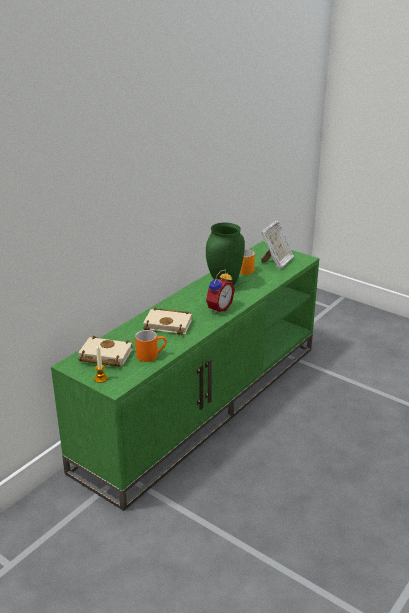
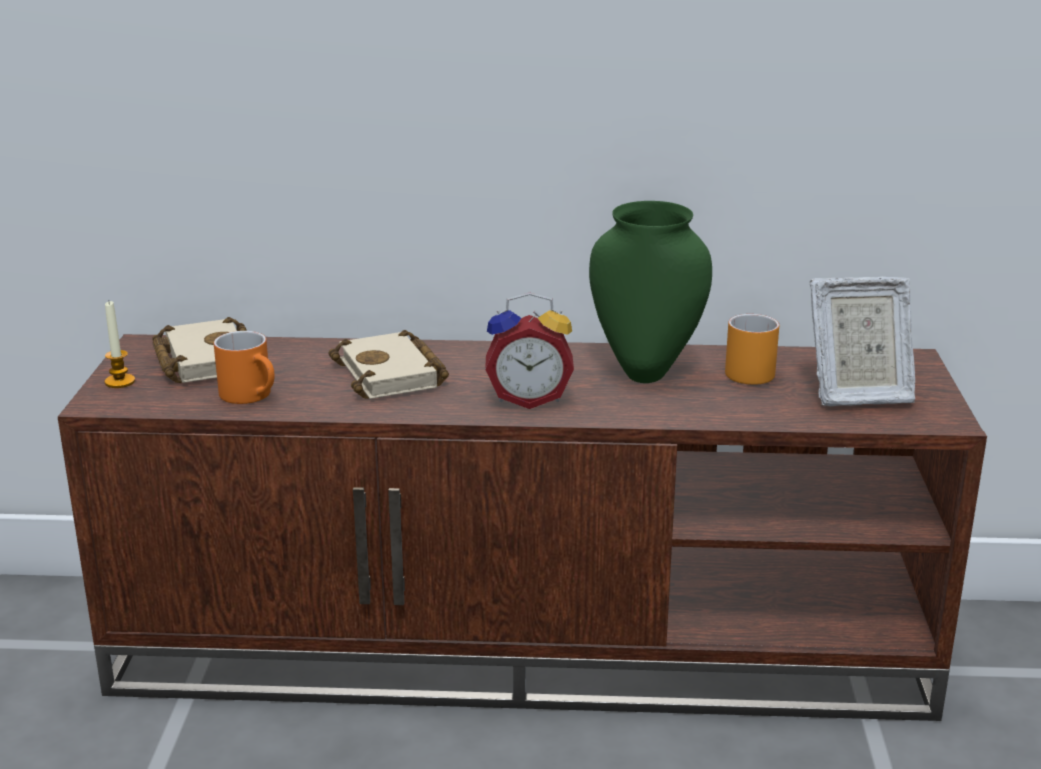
camera: 55 degrees right, 5 degrees down
(202, 403) = (525, 647): green tv stand -> brown tv stand

